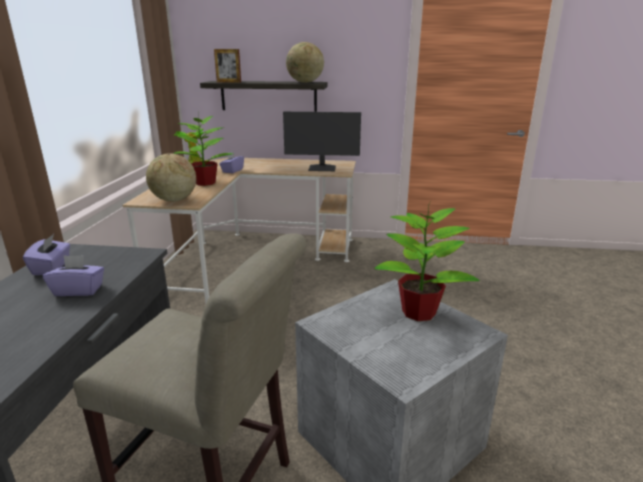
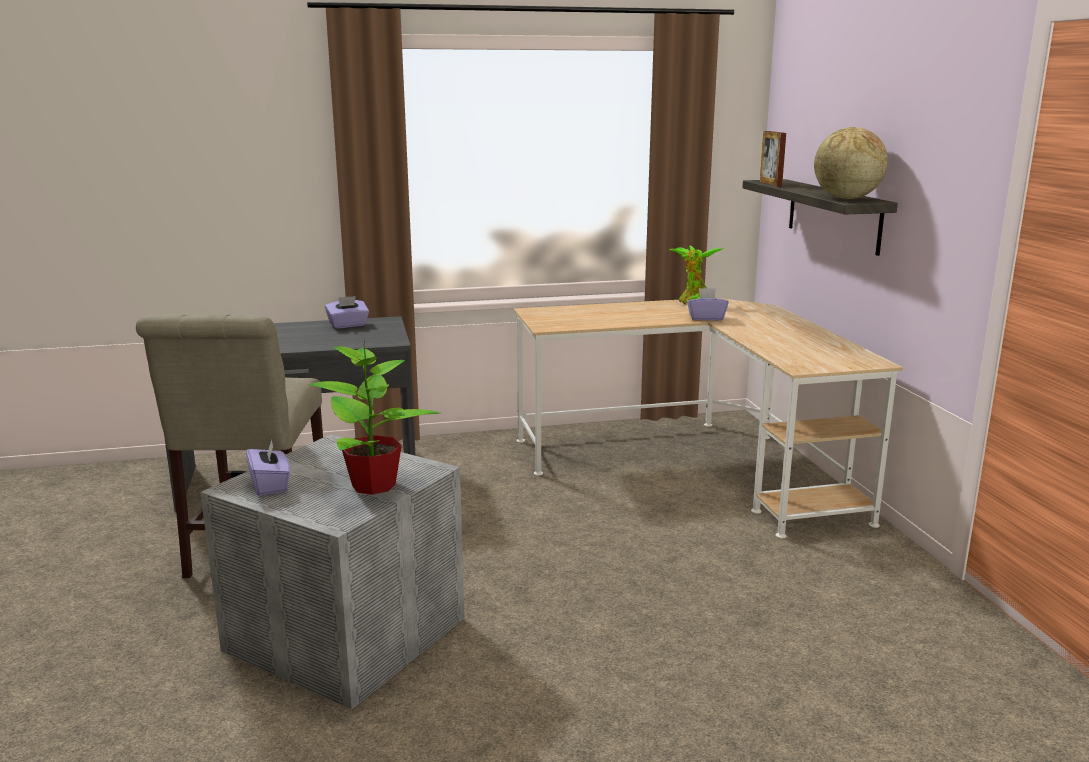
camera: 70 degrees right, 5 degrees down
(79, 290) = (310, 340): purple tissue box -> purple tissue box (270, 485)
(174, 200) = (548, 319): globe -> none
(206, 183) = (632, 318): potted plant -> none
(322, 168) = (803, 354): monitor -> none

